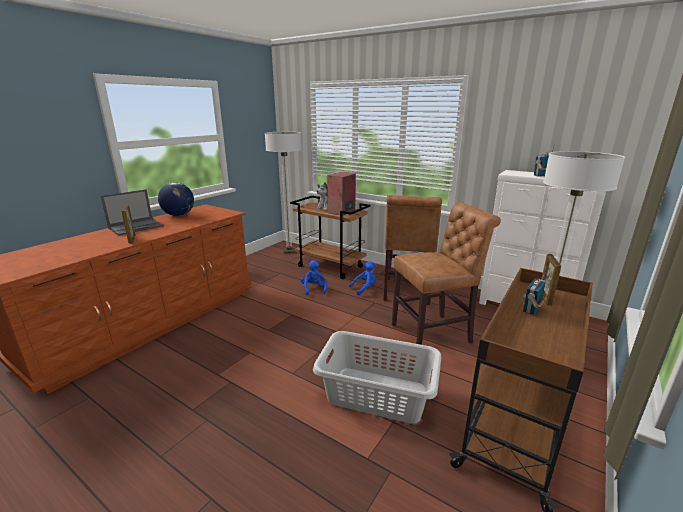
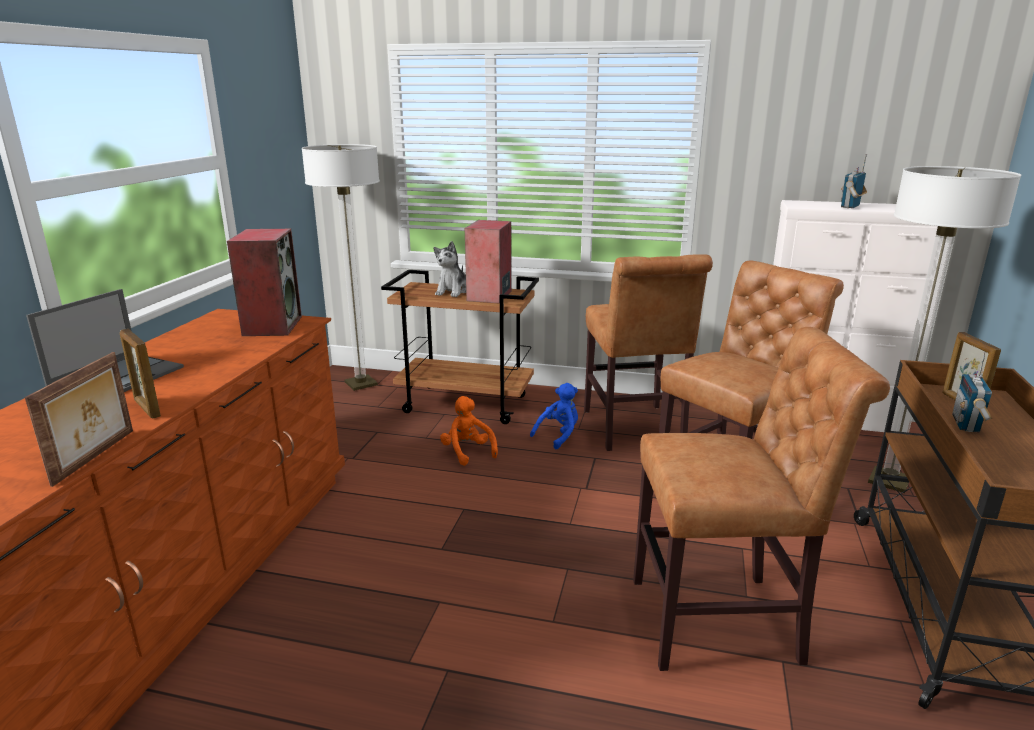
camera: 20 degrees left, 0 degrees up
(95, 254) = (96, 456): none -> picture frame
(179, 215) = (187, 339): globe -> none
(217, 213) = (272, 326): none -> speaker
(314, 289) = (467, 452): blue plush toy -> orange plush toy
(377, 394) = (724, 621): grey laundry basket -> brown chair

